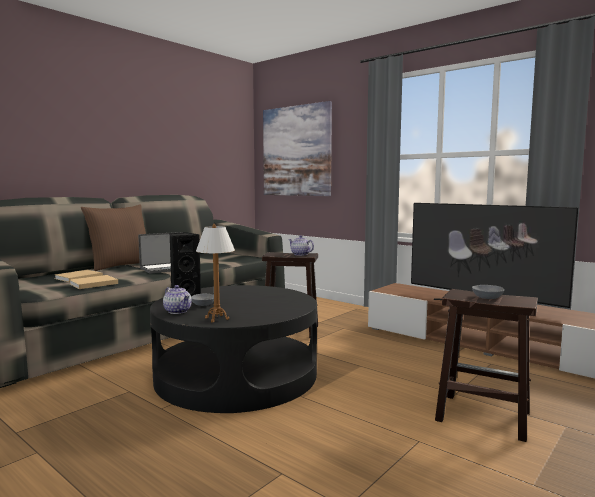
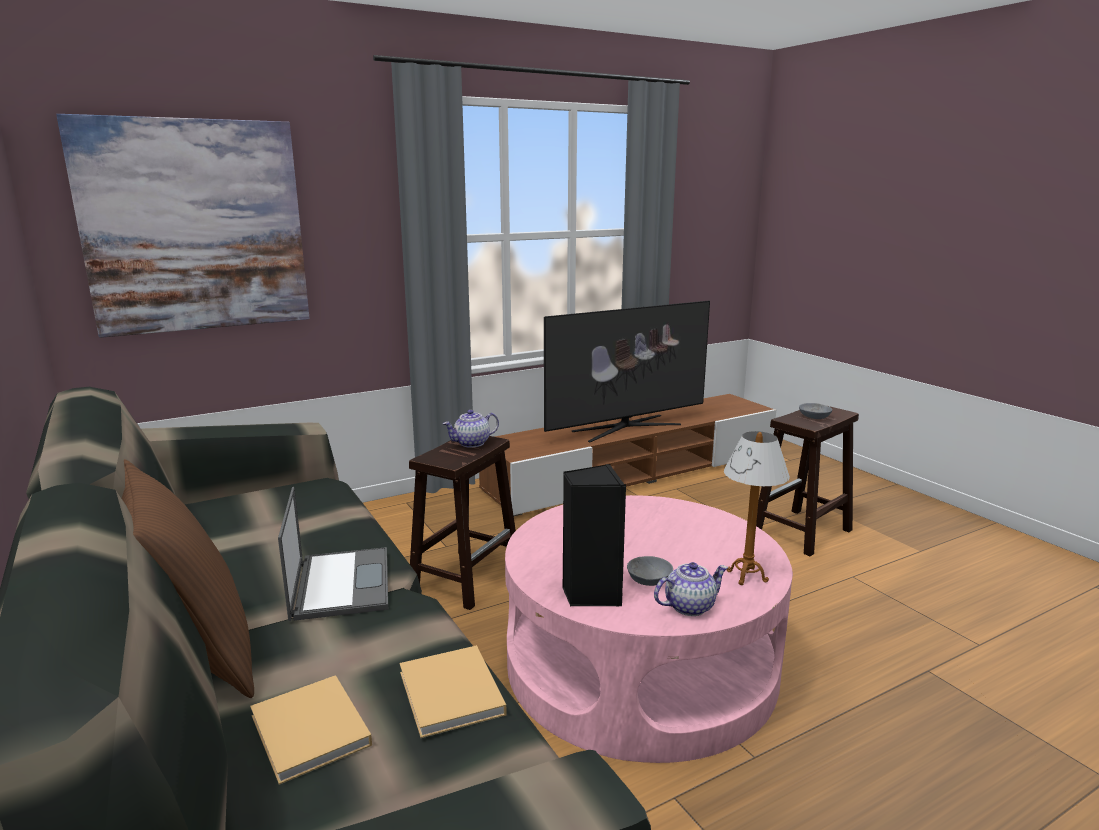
camera: 70 degrees left, 10 degrees up
(236, 374) = (640, 662): black coffee table -> pink coffee table

